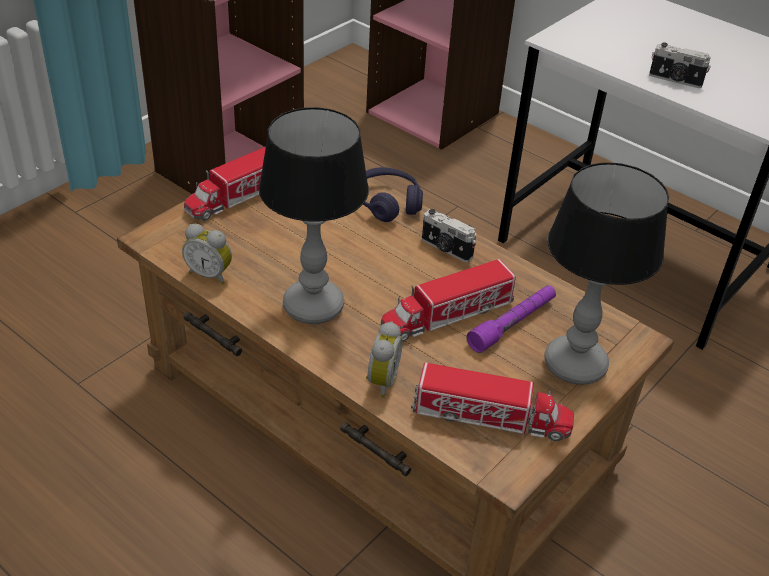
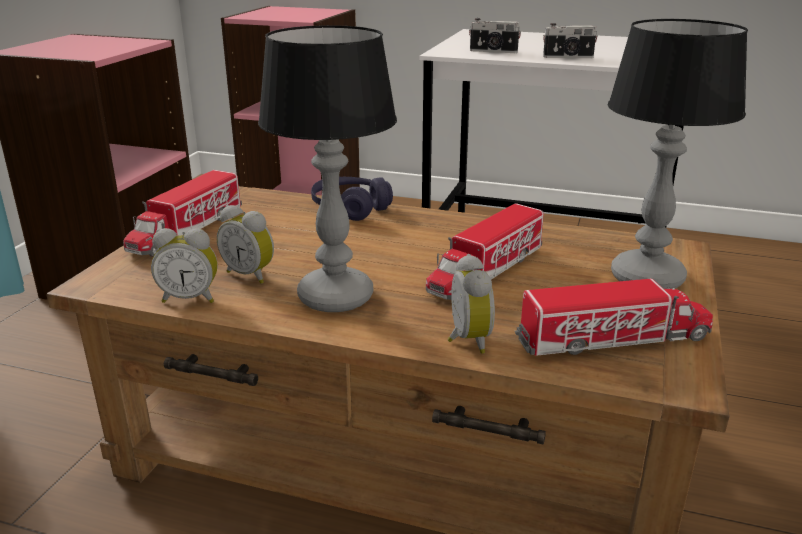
camera: 20 degrees left, 15 degrees down
(265, 262) = (251, 274): none -> alarm clock
(445, 249) = (438, 227): camera -> camera (493, 51)
(512, 324) = (556, 263): purple flashlight -> none

